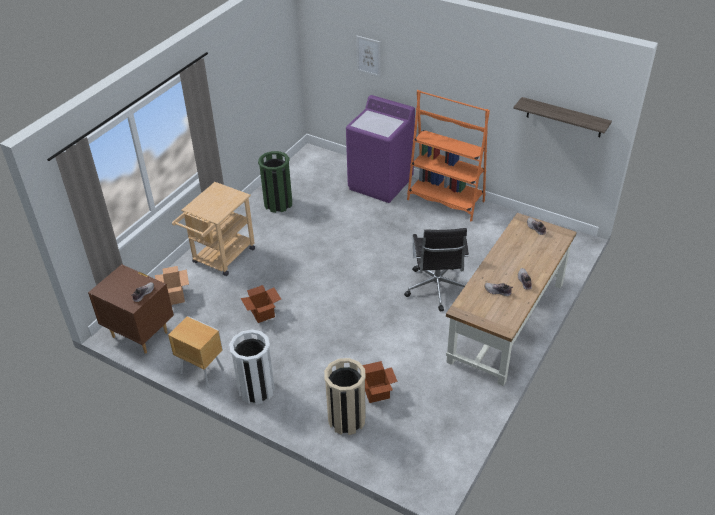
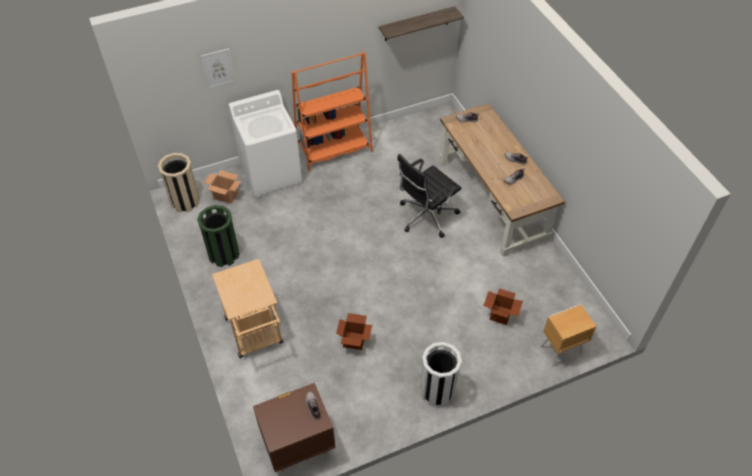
camera: 55 degrees left, 10 degrees up
(175, 296) = (272, 394): cardboard box -> cardboard box (225, 196)
(202, 371) = (385, 420): brown nightstand -> brown nightstand (559, 350)
(347, 419) = (512, 348): beige trash can -> beige trash can (185, 201)
(380, 183) = (271, 174): purple washing machine -> white washing machine
(436, 289) = (426, 216): black office chair -> black office chair turned 105 degrees clockwise

